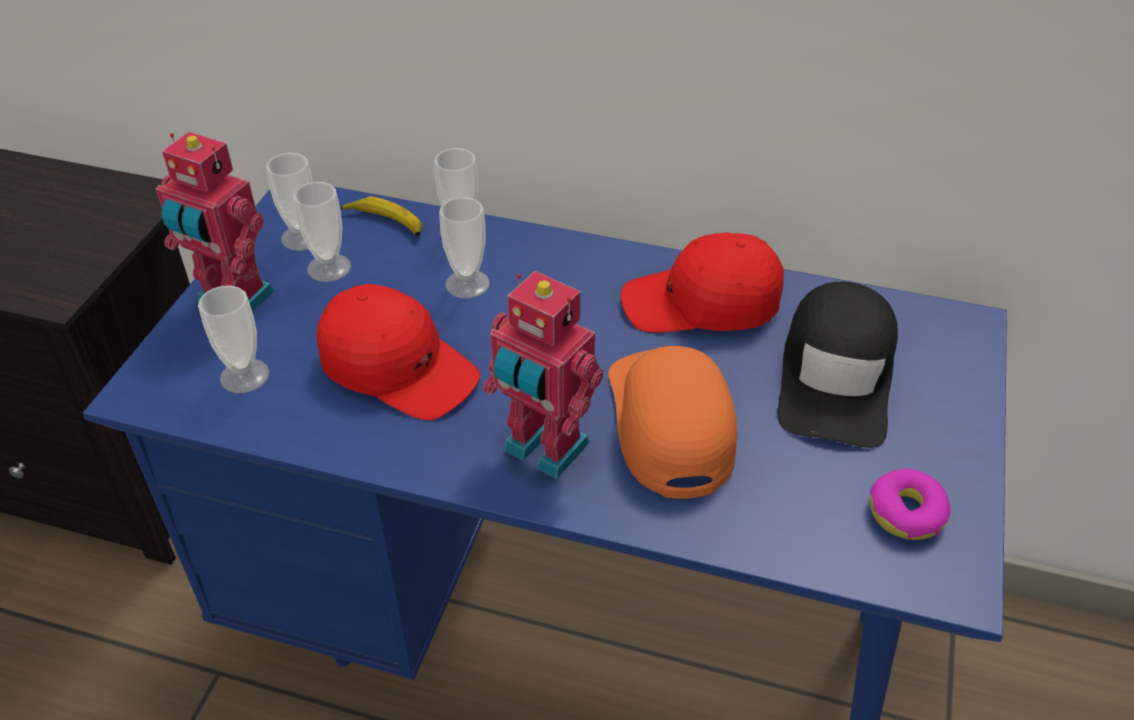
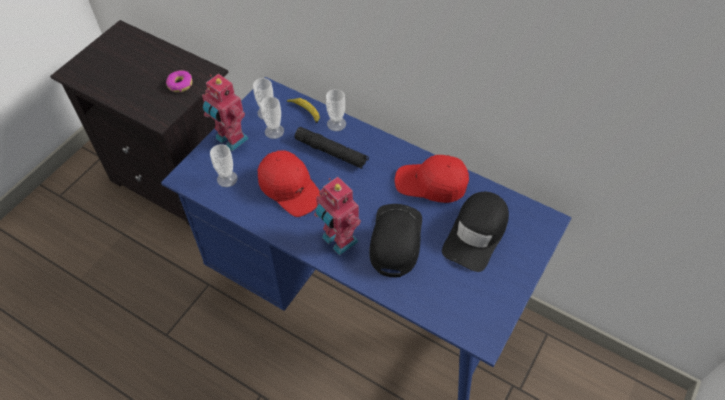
camera: 15 degrees right, 10 degrees up
(467, 284) = (331, 152): cup -> black flashlight
(670, 423) = (395, 240): orange cap -> black cap
(906, 513) = (478, 304): donut -> donut (180, 84)

